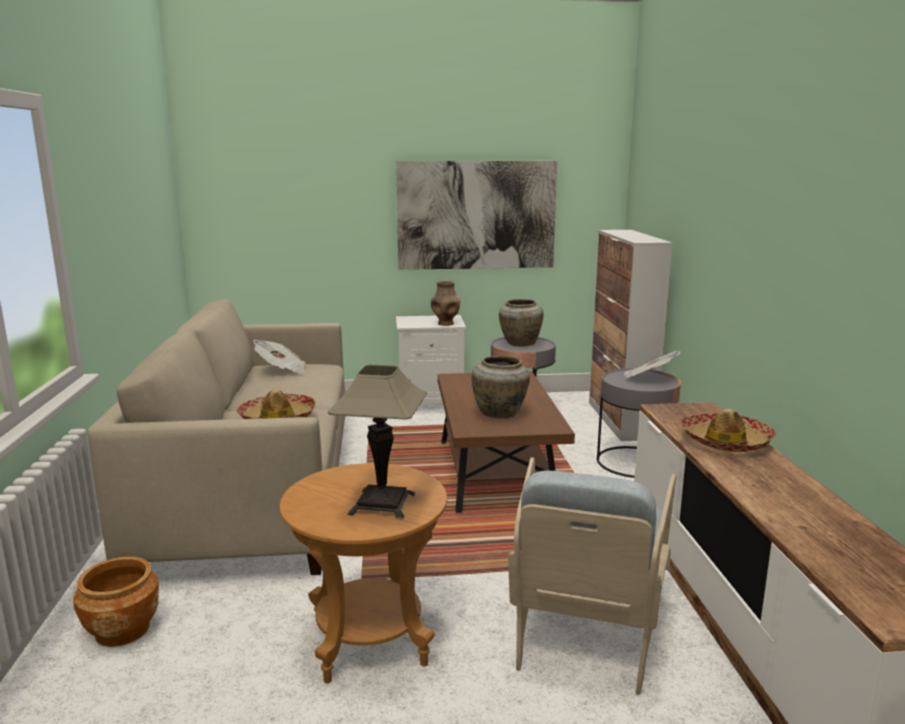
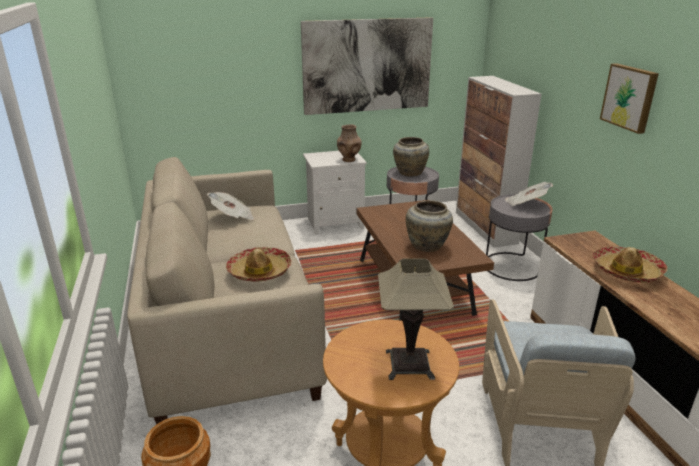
camera: 10 degrees left, 10 degrees up
(750, 232) = (630, 97): none -> picture

